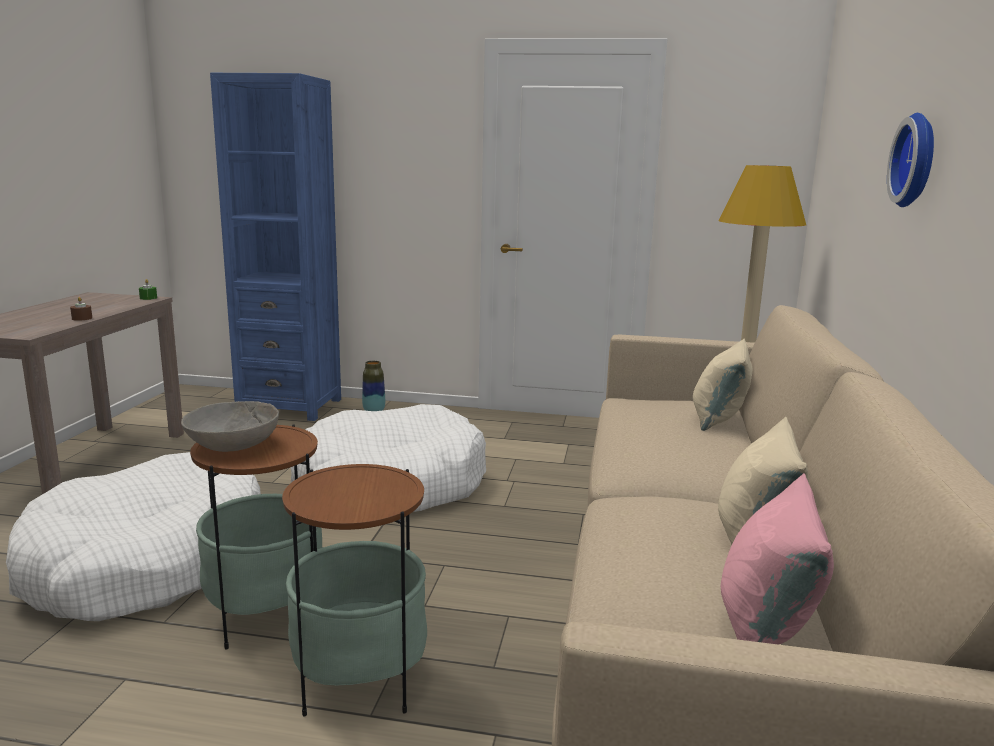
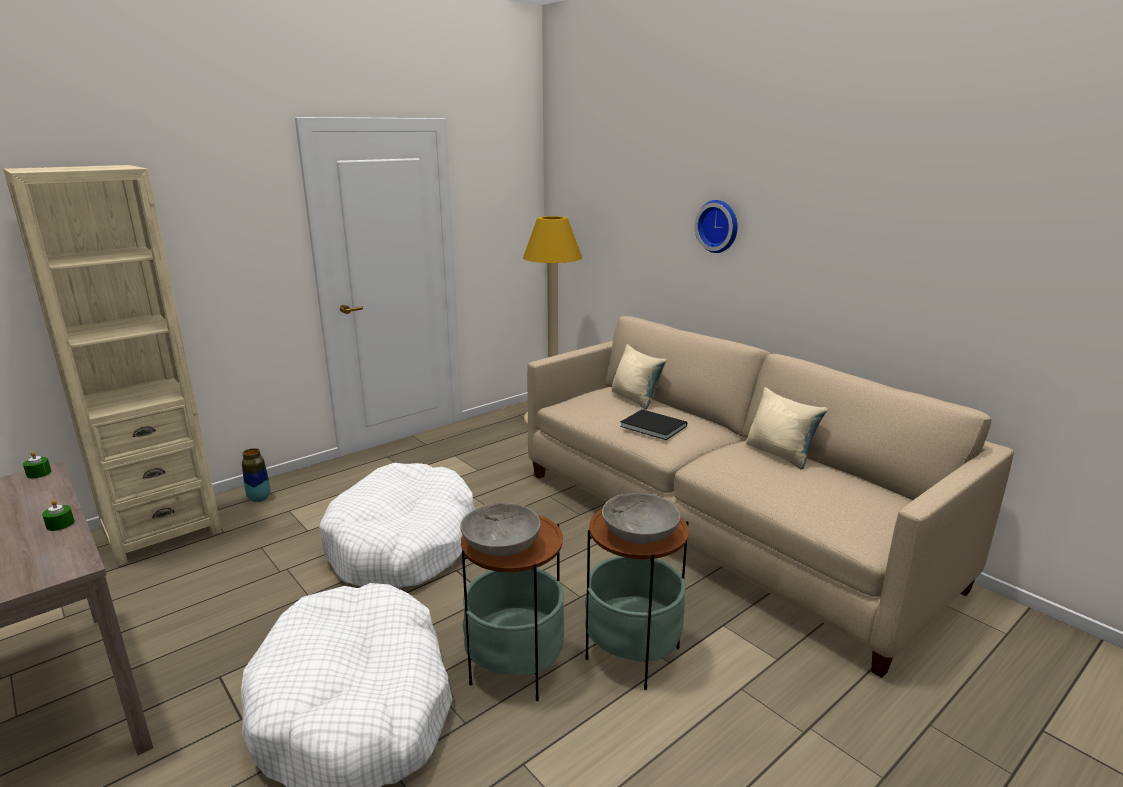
camera: 50 degrees left, 5 degrees up
(82, 318) = (60, 524): brown candle -> green candle
(290, 406) = (162, 531): blue bookcase -> beige bookcase
(334, 494) = (639, 533): none -> grey bowl
(657, 442) = (652, 425): none -> black book
(766, 624) = (851, 486): pink pillow -> none

